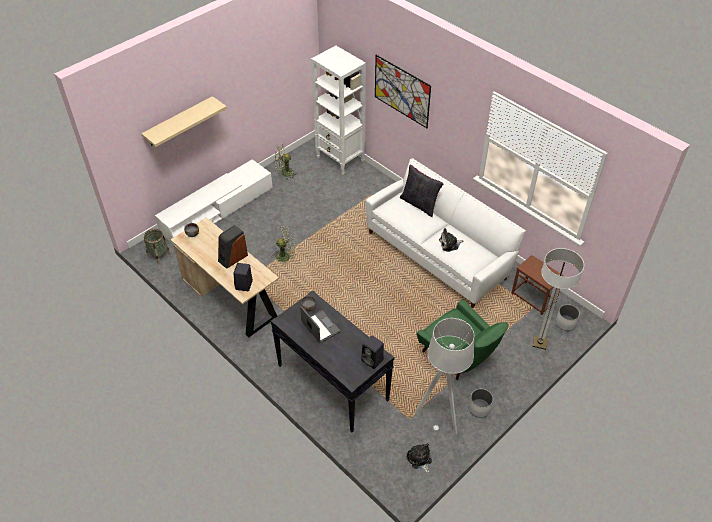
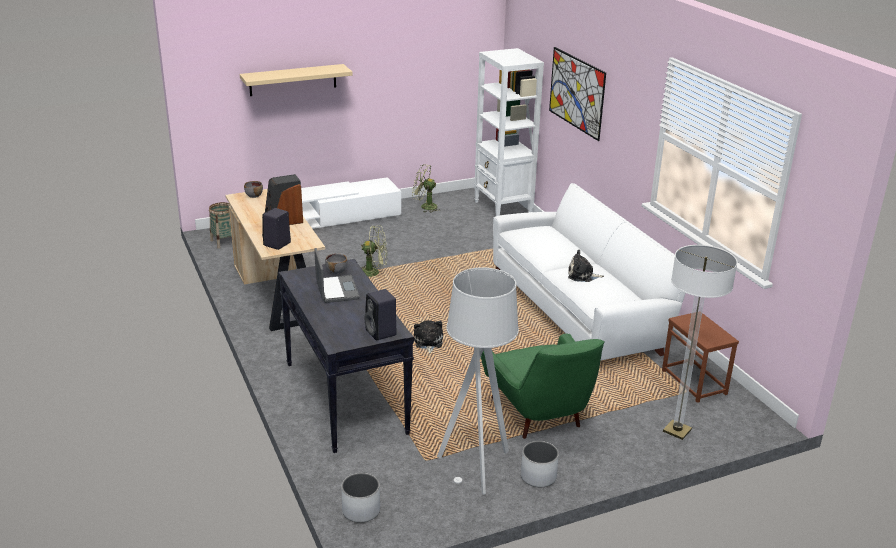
camera: 20 degrees right, 20 degrees down
(419, 204) = (565, 236): black pillow -> none
(419, 460) = (409, 508): plush toy -> plush toy (428, 343)
(565, 323) = (731, 419): white planter -> white planter (361, 511)

